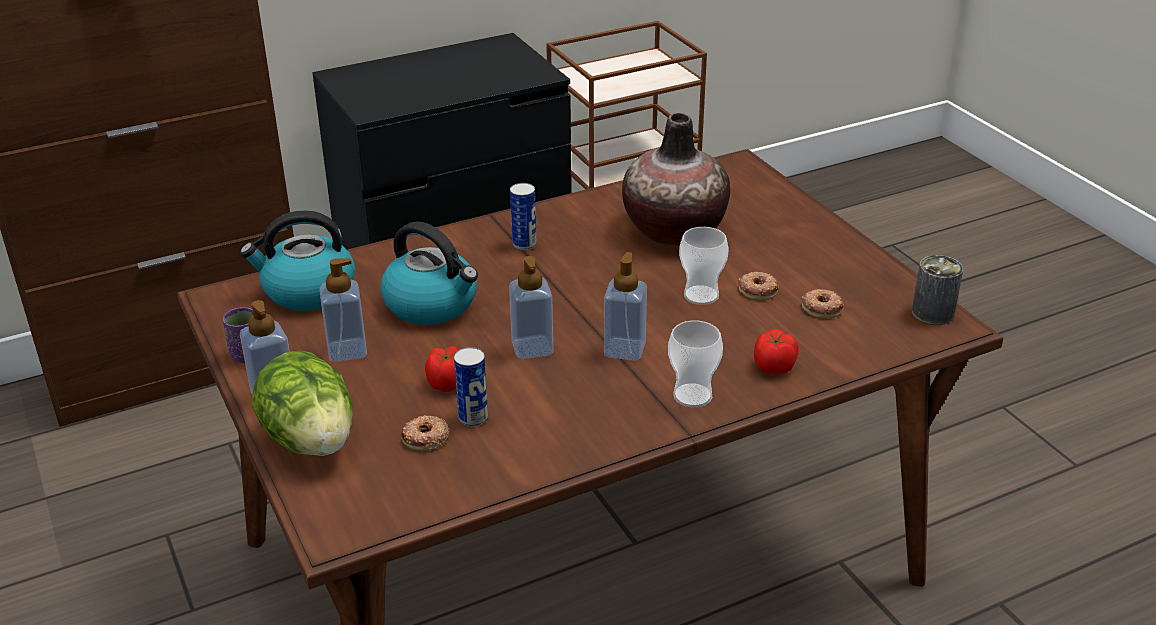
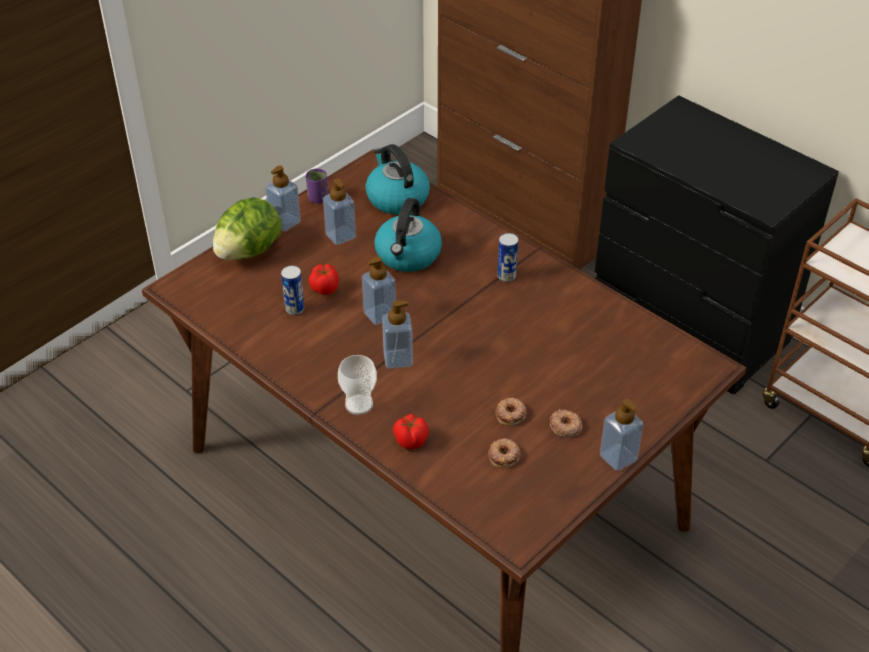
camera: 70 degrees right, 10 degrees up
(426, 437) = (268, 295): donut -> donut (565, 426)
(674, 230) = (572, 349): vase -> none
(701, 295) = (486, 384): cup -> none
(849, 240) = (618, 457): none -> soap dispenser
(933, 313) = (530, 525): can -> none

